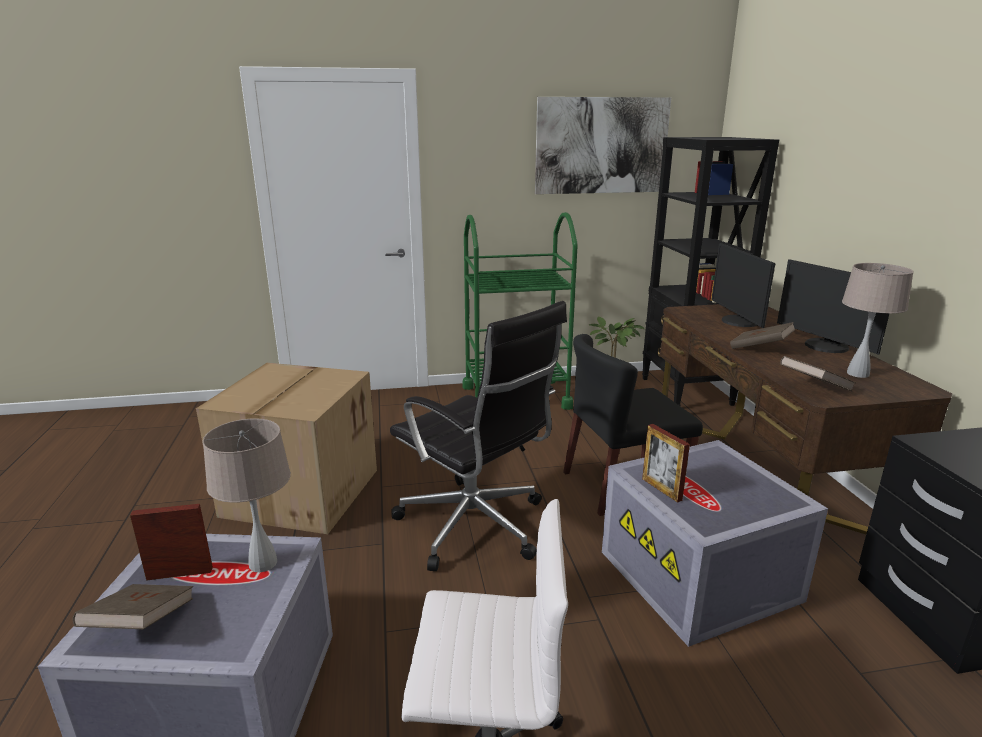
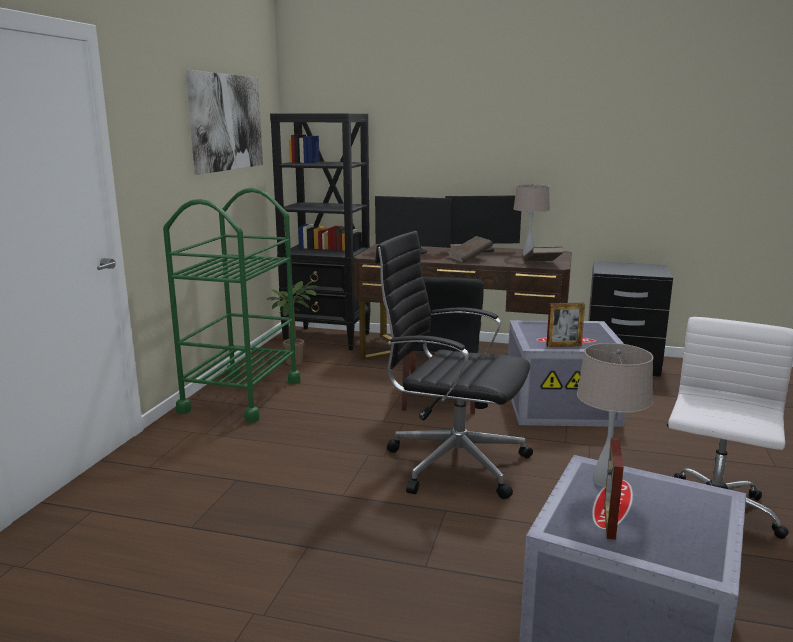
camera: 65 degrees left, 5 degrees down
(141, 623) = (682, 540): brown book -> none
(301, 491) = (302, 546): cardboard box -> none
(475, 527) = (452, 462): black office chair -> black office chair turned 135 degrees counterclockwise

